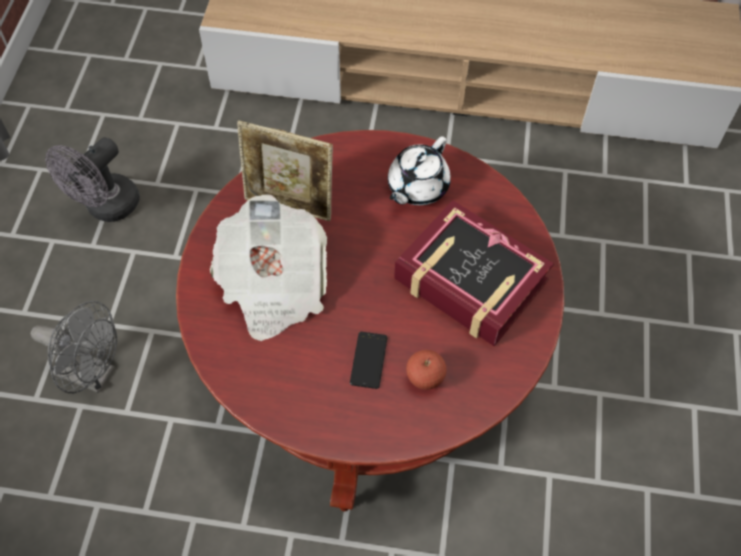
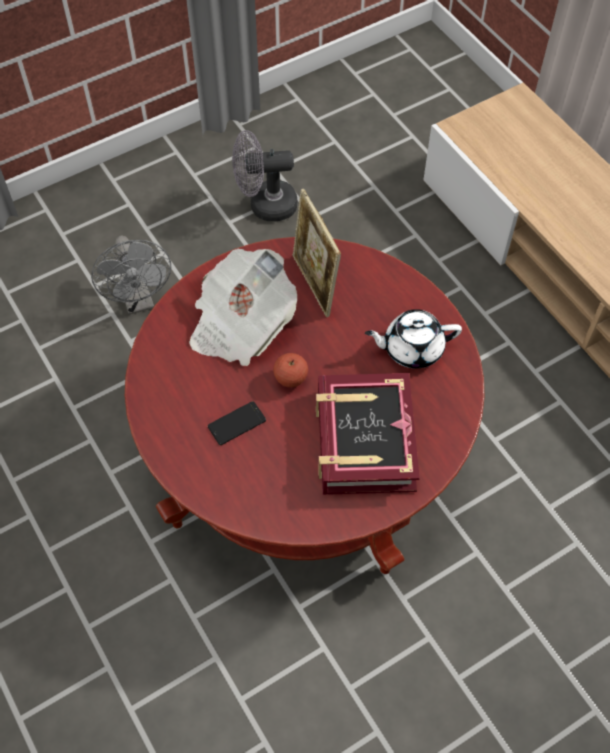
camera: 50 degrees right, 0 degrees up
(425, 378) = (255, 468): apple -> apple (290, 379)

